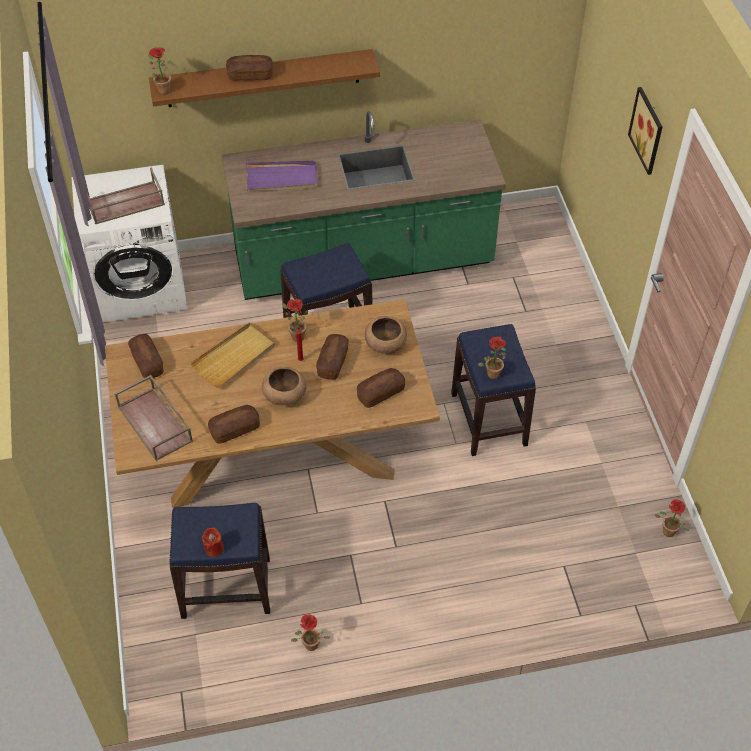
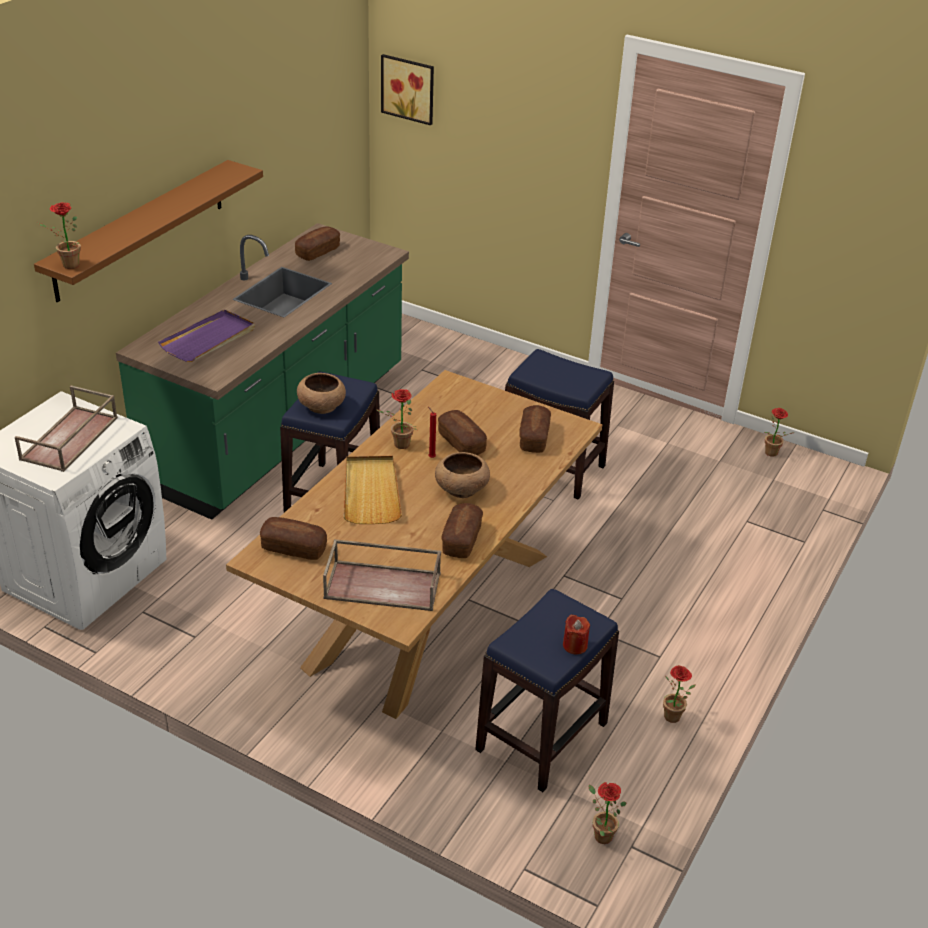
camera: 50 degrees left, 15 degrees down
(250, 75) = (143, 219): bread -> bread (318, 252)
(386, 344) = (482, 405): brown bowl -> brown bowl (322, 406)
(493, 372) = (576, 384): potted plant -> potted plant (599, 834)
(649, 130) = (550, 107): picture -> picture (409, 88)

